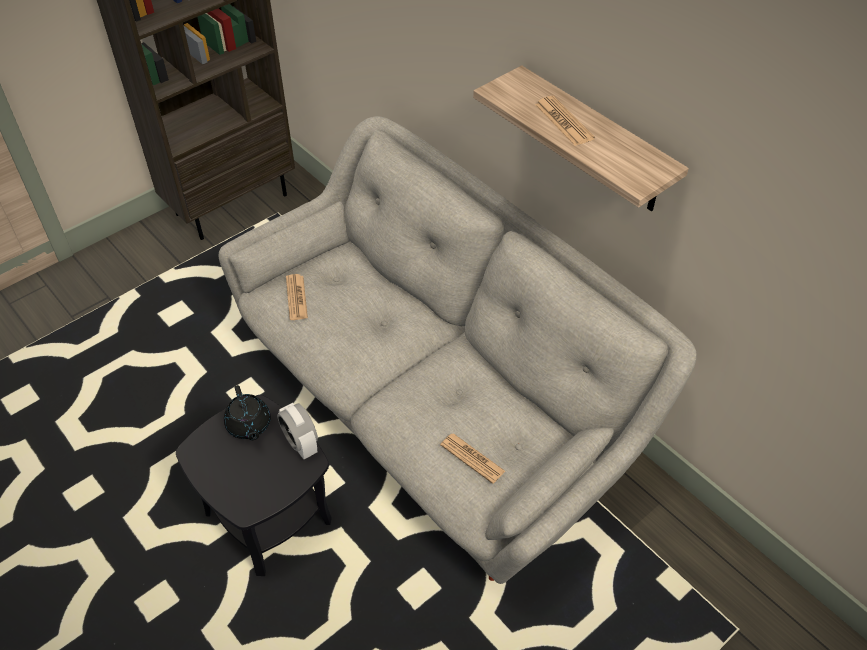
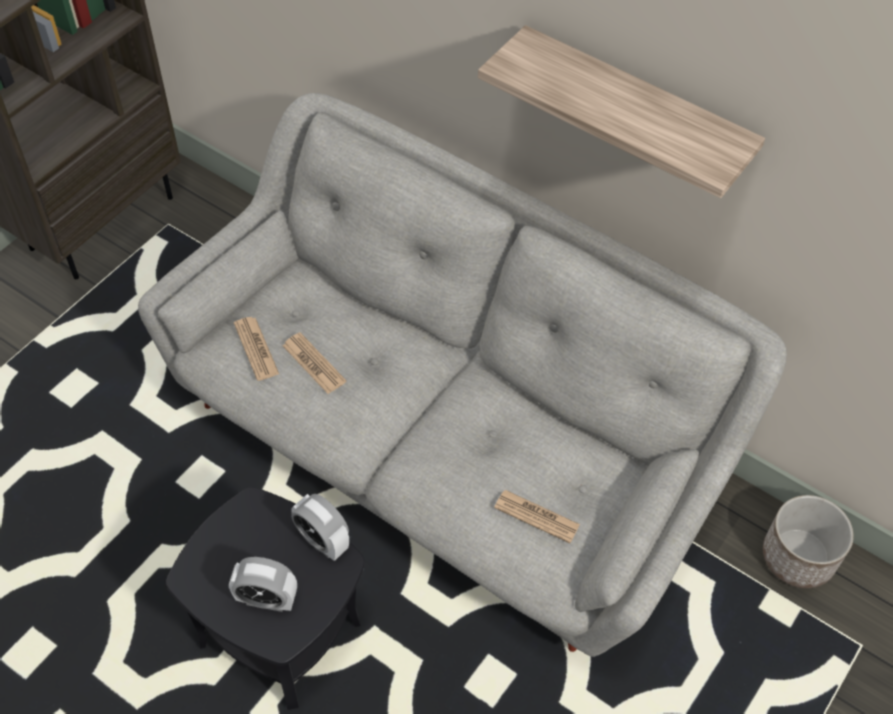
camera: 15 degrees left, 5 degrees up
(245, 478) = (266, 599): none -> alarm clock
(249, 425) = (249, 530): black teapot -> none
(564, 121) = (602, 97): newspaper -> newspaper (314, 363)
(701, 546) = (799, 557): none -> planter

